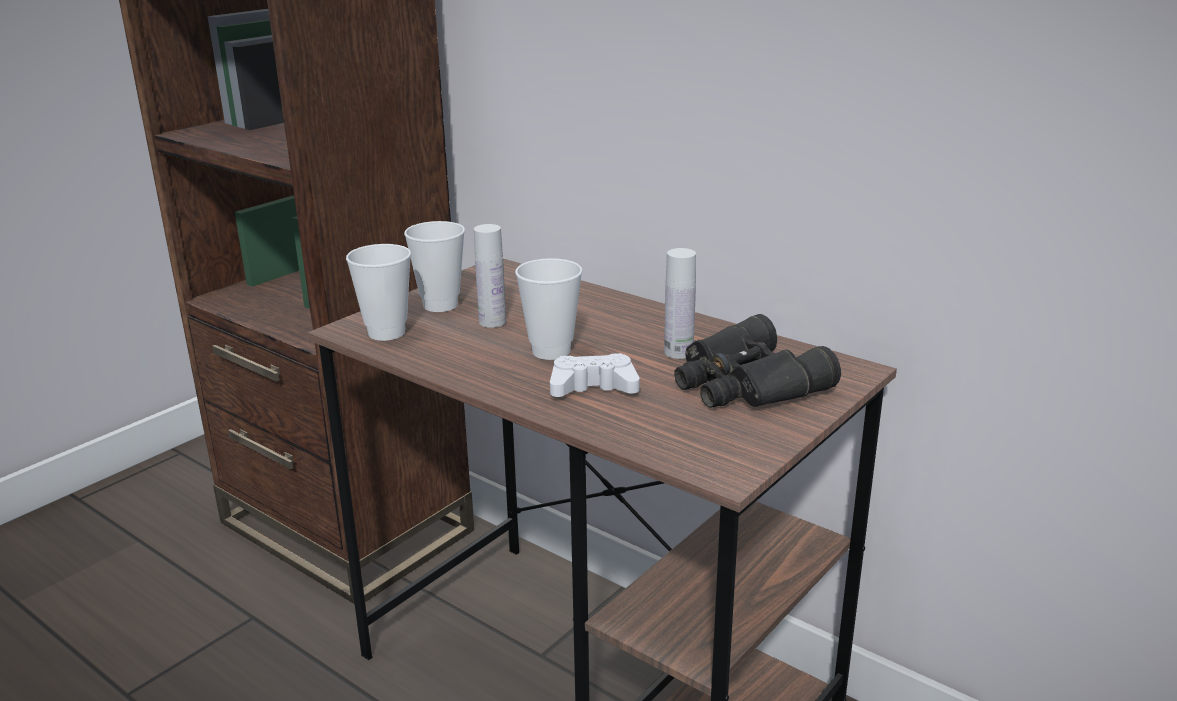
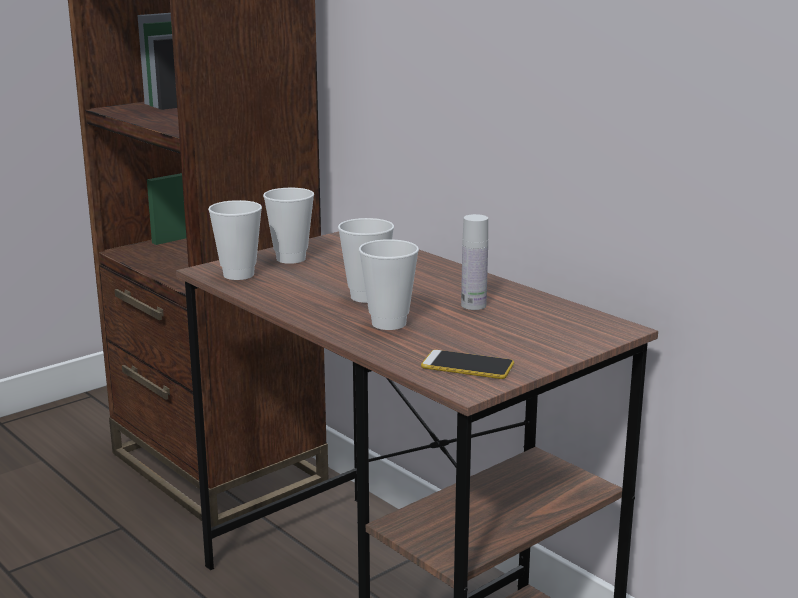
camera: 10 degrees right, 5 degrees down
(492, 322) = (328, 273): white bottle -> none
(593, 387) = (389, 323): white game controller -> cup
(712, 440) = (467, 366): none -> phone
(744, 384) = (517, 331): black binoculars -> none

